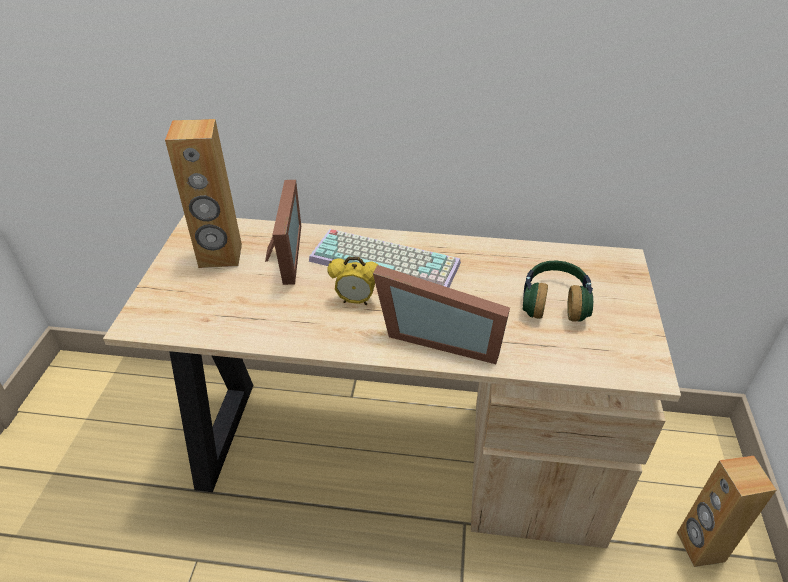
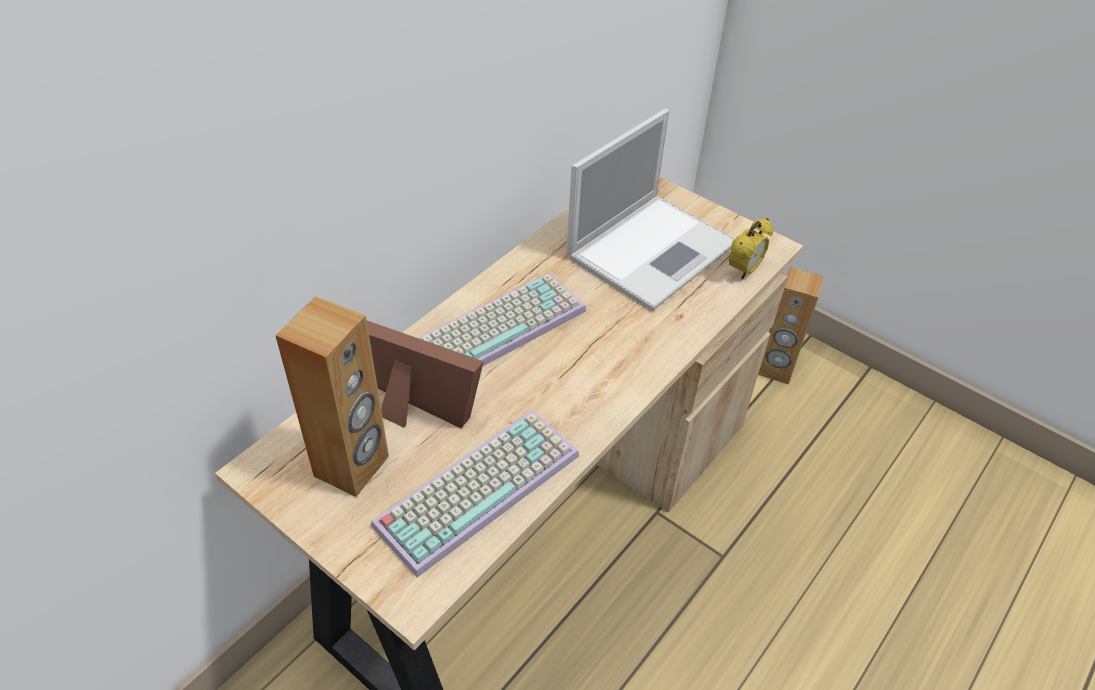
camera: 60 degrees left, 5 degrees up
(240, 312) = (478, 485): none -> keyboard
(356, 301) = (540, 380): alarm clock -> alarm clock (744, 271)
(440, 336) = (640, 343): picture frame -> none
(554, 302) = (653, 249): headphones -> laptop

